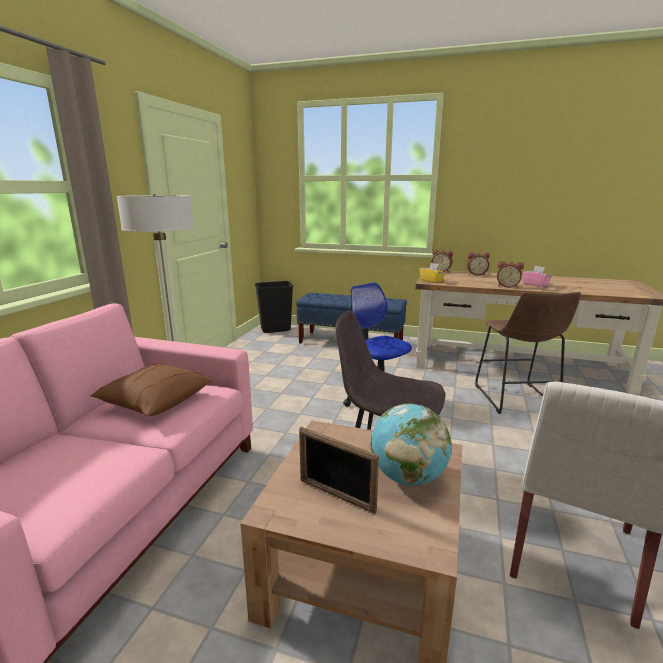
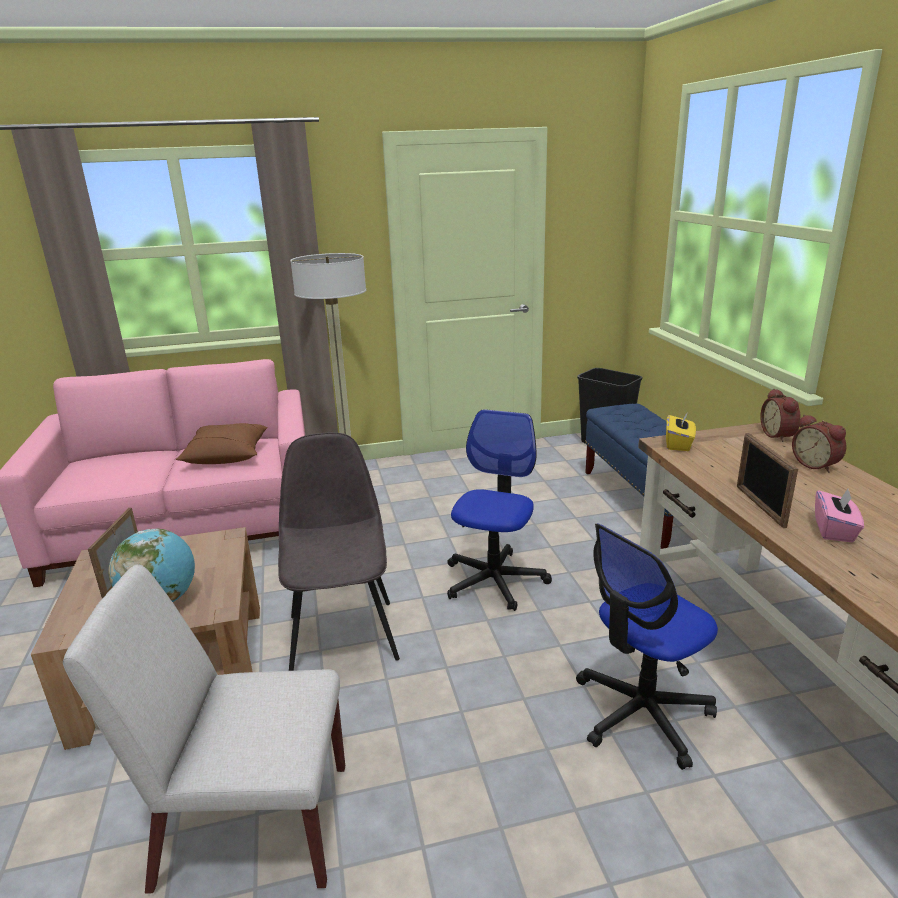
camera: 60 degrees right, 5 degrees up
(508, 286) = (759, 506): alarm clock -> picture frame
(516, 400) = (641, 713): brown stool -> office chair

